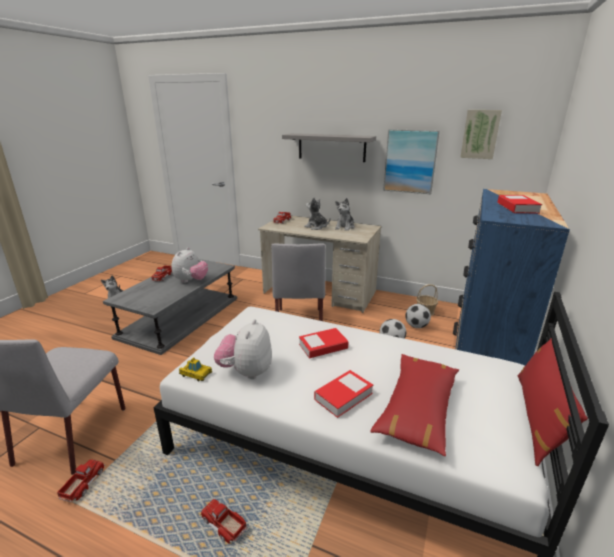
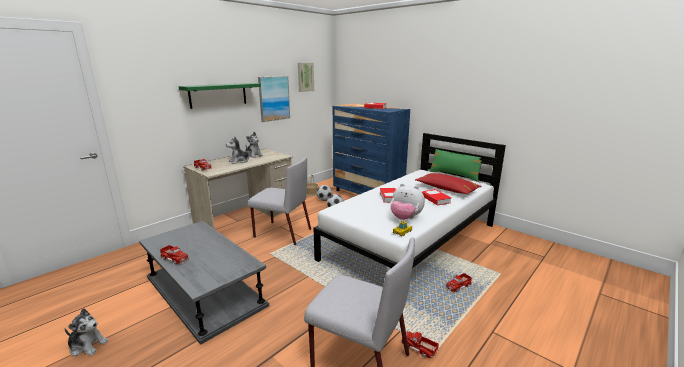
camera: 70 degrees left, 5 degrees down
(191, 281) = (210, 243): plush toy -> none
(331, 147) = (218, 95): grey shelf -> green shelf
(538, 417) = (454, 175): red pillow -> green pillow

